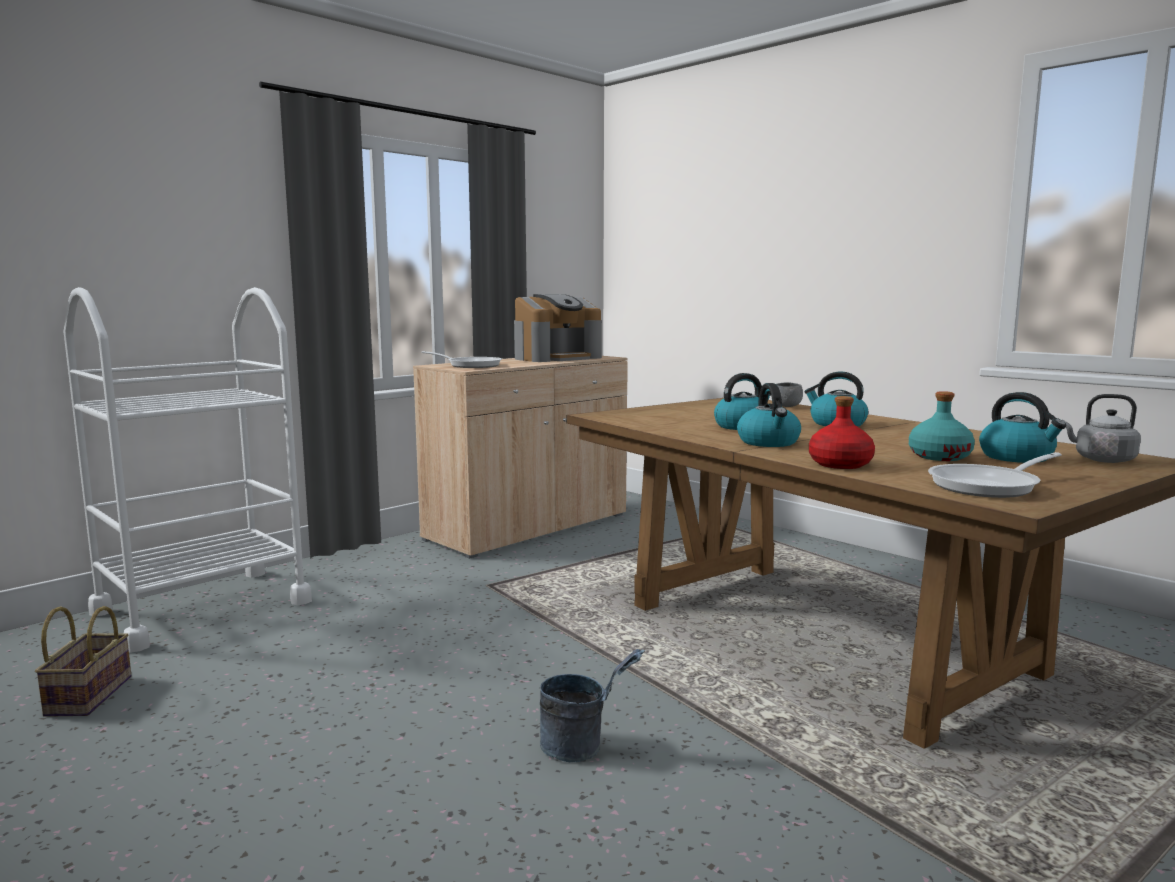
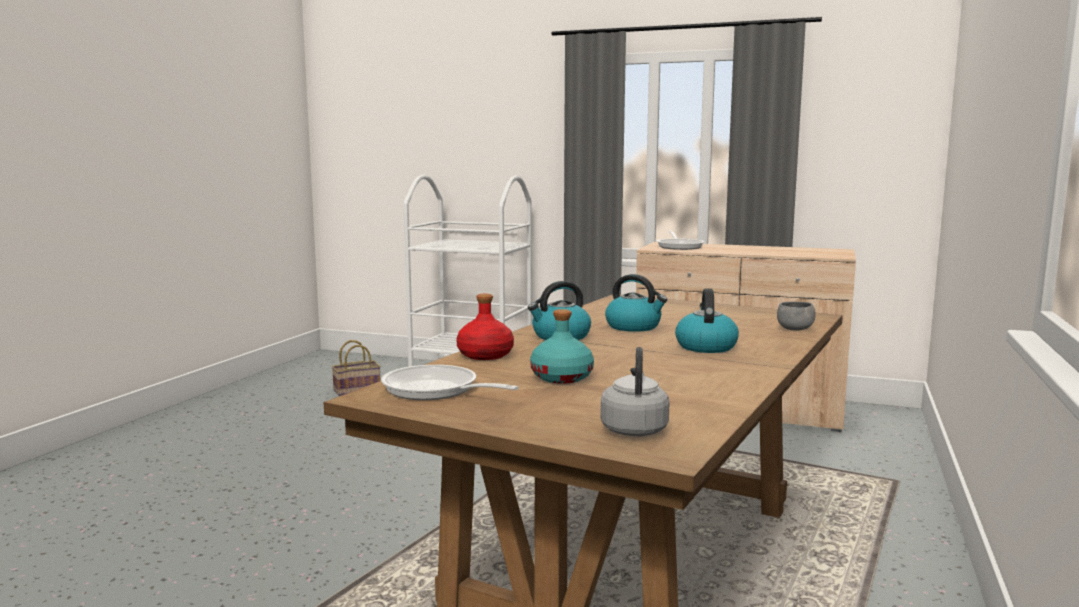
camera: 65 degrees right, 0 degrees up
(557, 358) = (791, 250): coffee machine -> none
(582, 746) = (370, 500): grey bucket -> none
(1017, 457) = (598, 400): kettle -> none

